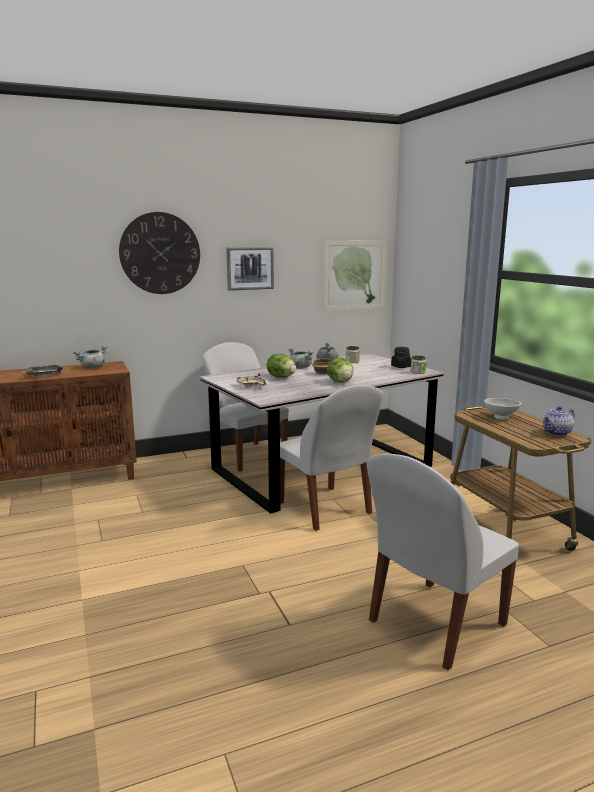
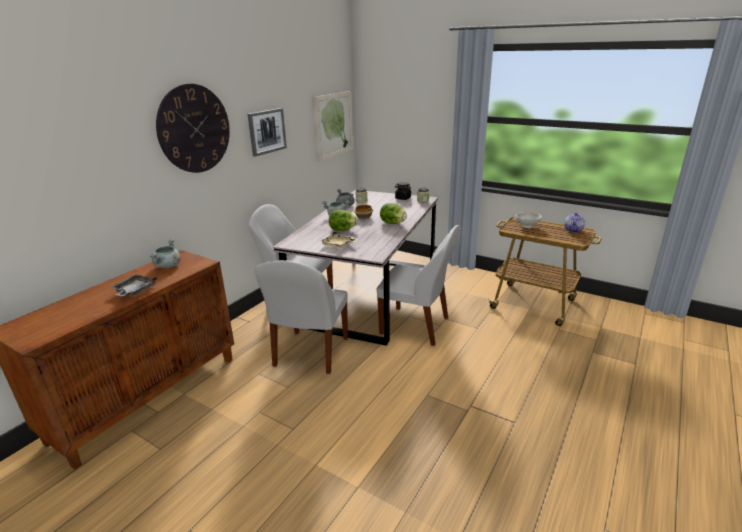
camera: 35 degrees left, 10 degrees up
(434, 624) = (578, 379): white chair -> white chair (310, 353)

